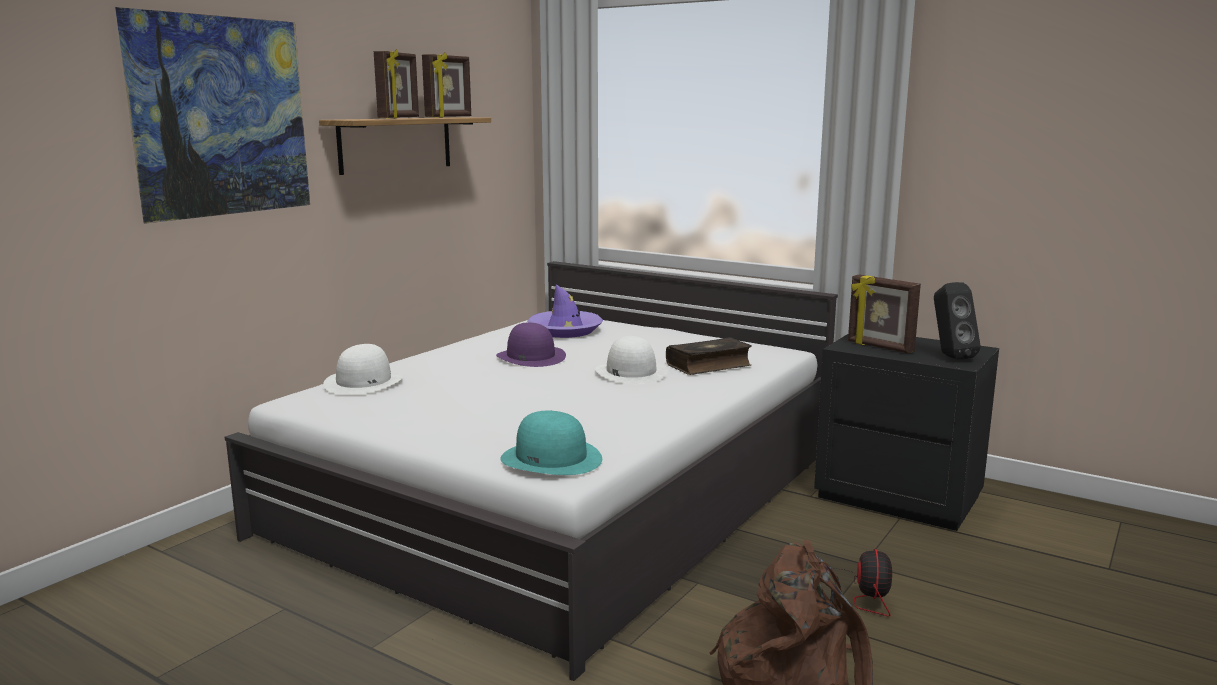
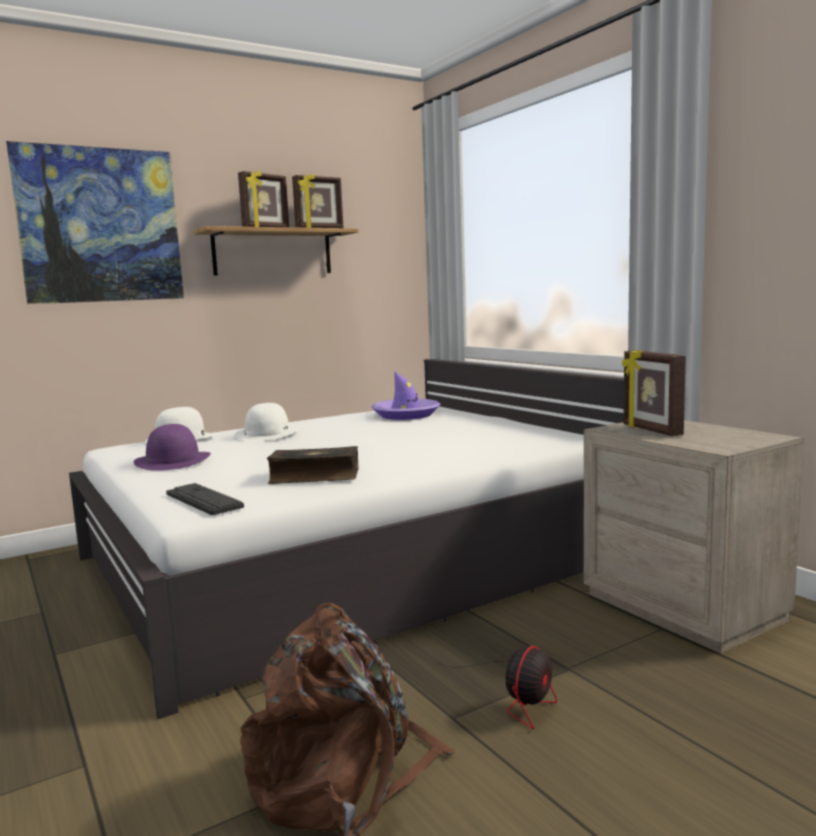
camera: 25 degrees right, 5 degrees down
(530, 357) = (339, 430): purple hat -> purple hat (173, 461)
(551, 458) = (203, 500): turquoise hat -> keyboard
(631, 372) = (401, 445): white hat -> white hat (267, 434)
(709, 366) = (484, 445): book -> book (314, 477)
(898, 496) = (684, 607): black nightstand -> beige nightstand
(949, 356) = (720, 441): black speaker -> none

